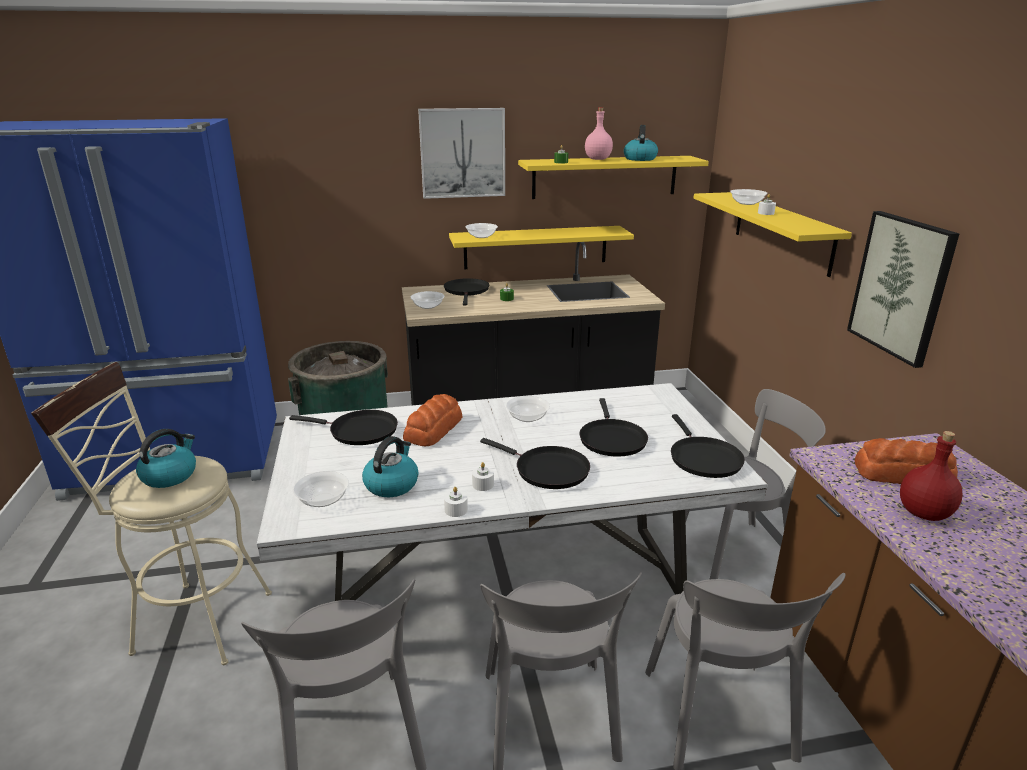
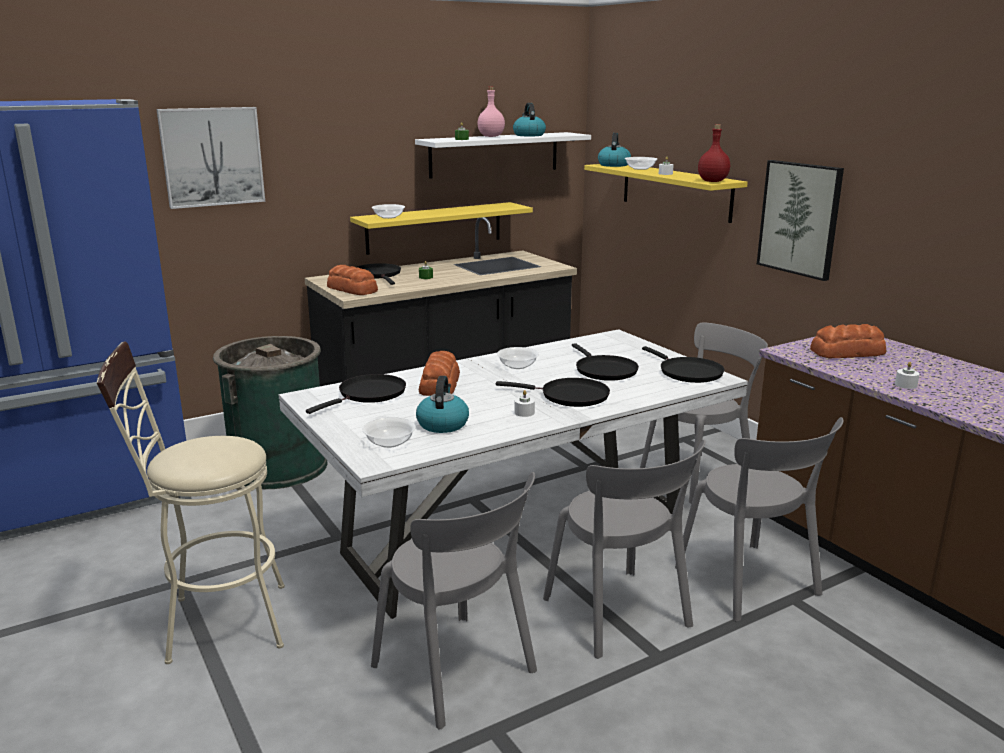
camera: 20 degrees left, 5 degrees down
(170, 475) = (209, 450): kettle -> kettle (613, 165)
(359, 431) = (369, 394): black frying pan -> black frying pan turned 45 degrees counterclockwise
(428, 306) = (352, 289): bowl -> bread
(456, 510) = (518, 431): white candle -> white candle (905, 385)
(462, 153) = (361, 133): picture -> picture (212, 157)
(605, 177) = (494, 154): yellow shelf -> white shelf
(925, 514) = (877, 370): red bottle -> red bottle (713, 181)

